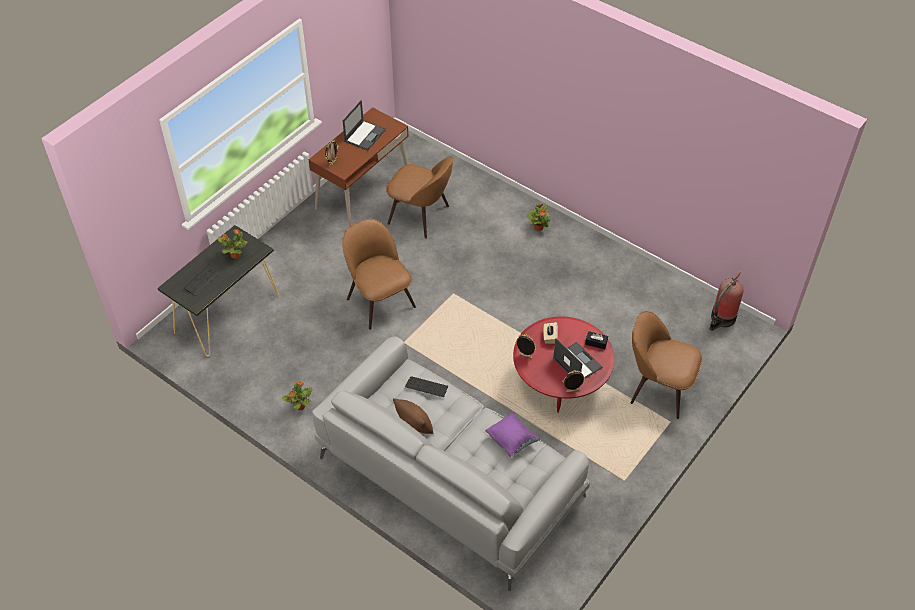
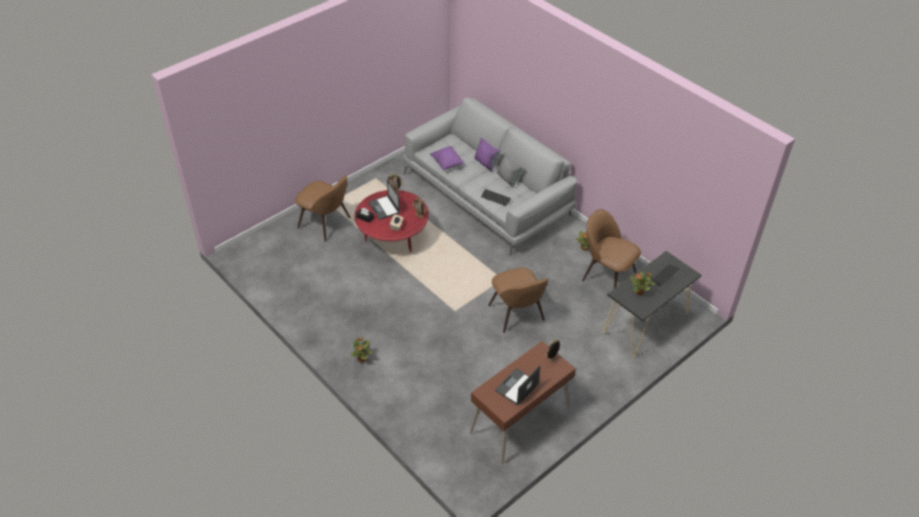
camera: 170 degrees left, 5 degrees down
(414, 425) = (508, 179): brown pillow -> grey pillow
(421, 216) = (467, 388): brown chair -> brown chair (606, 275)
(452, 451) = (486, 163): none -> purple pillow
(722, 319) = (251, 261): fire extinguisher -> none

